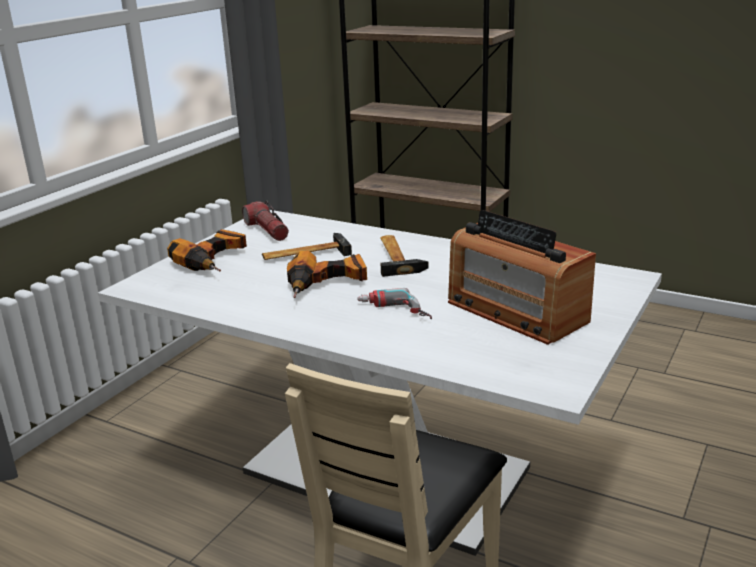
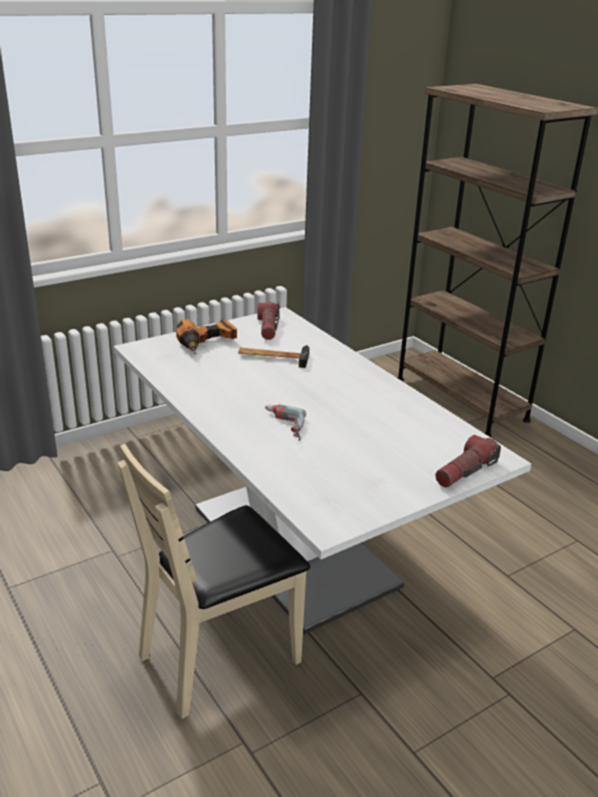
camera: 25 degrees right, 5 degrees up
(327, 285) = (261, 388): power drill -> none
(397, 257) = (336, 380): hammer -> none
(516, 312) = (370, 456): radio -> none
(617, 297) = (465, 471): none -> flashlight

